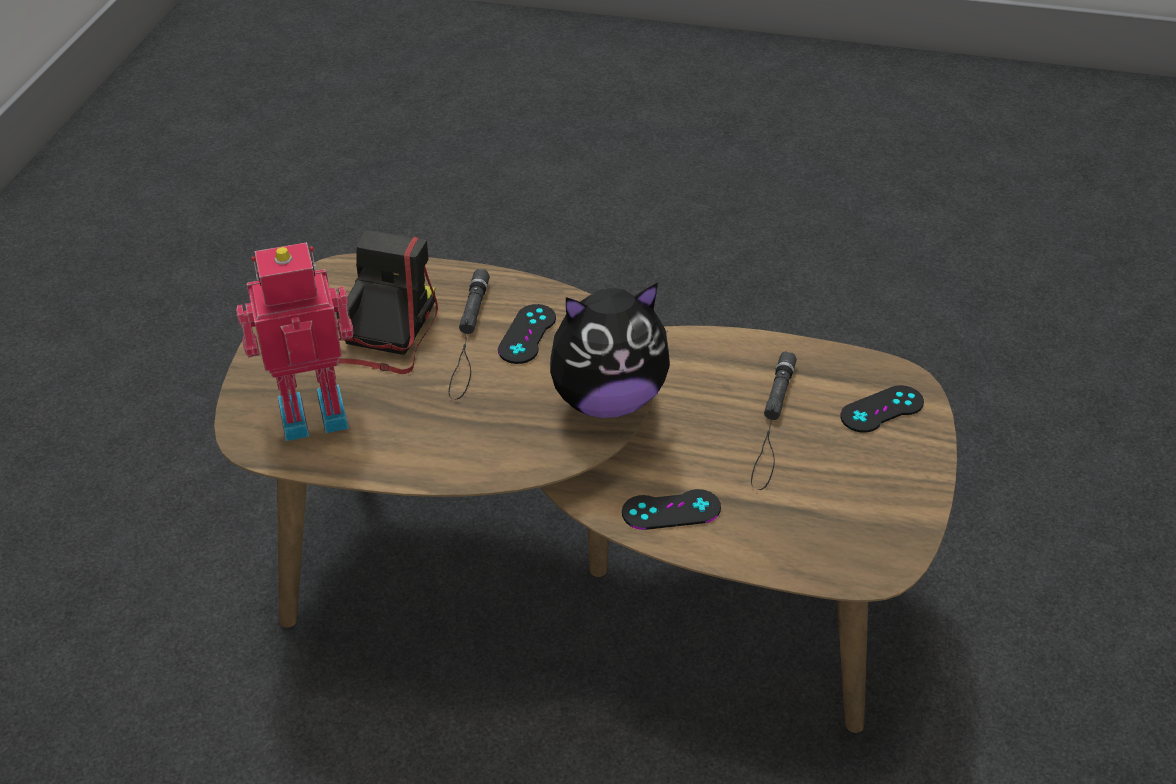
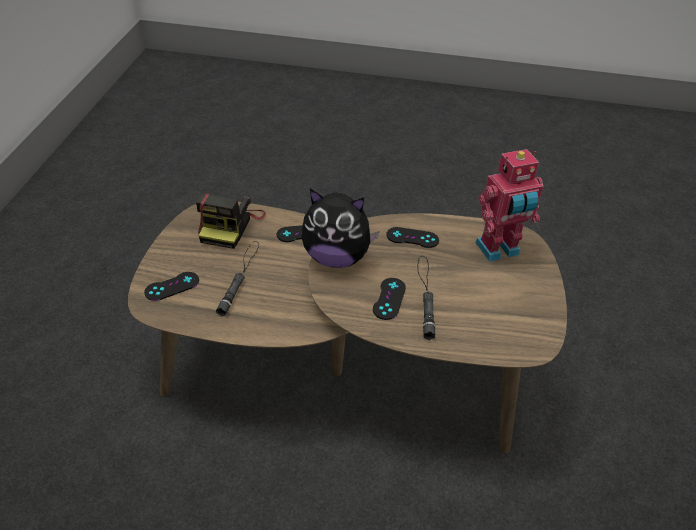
camera: 175 degrees right, 0 degrees up
(382, 334) = (480, 297): camera -> camera (230, 226)
(463, 437) = (412, 238): none -> black game controller
(607, 400) = (336, 258): plush toy -> plush toy turned 150 degrees counterclockwise

